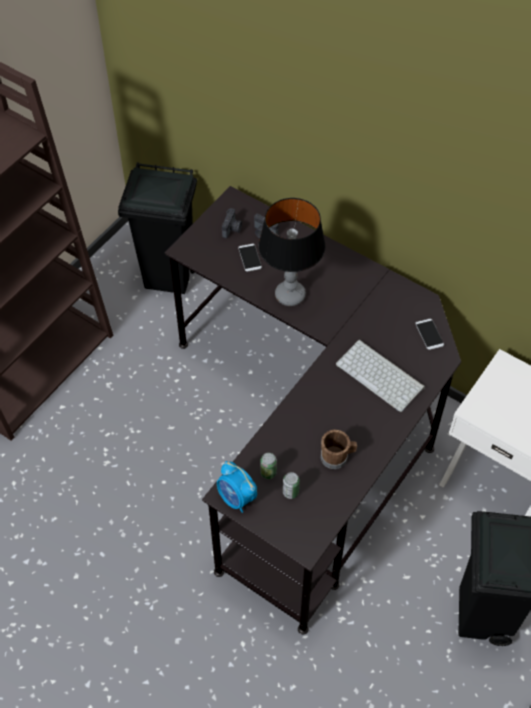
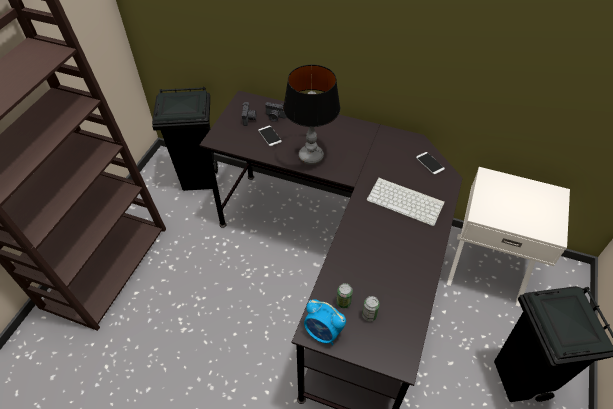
camera: 15 degrees left, 5 degrees down
(337, 457) = (397, 274): brown mug -> none

